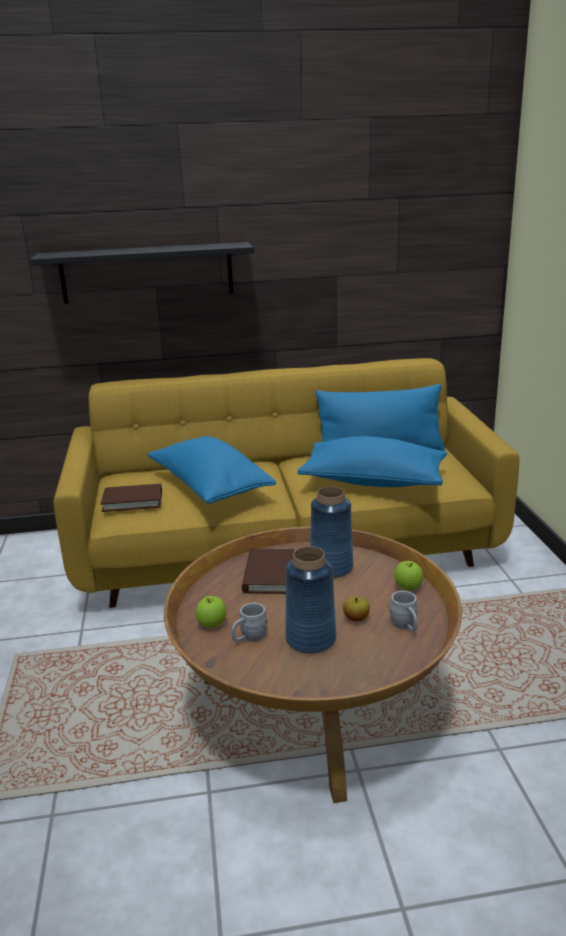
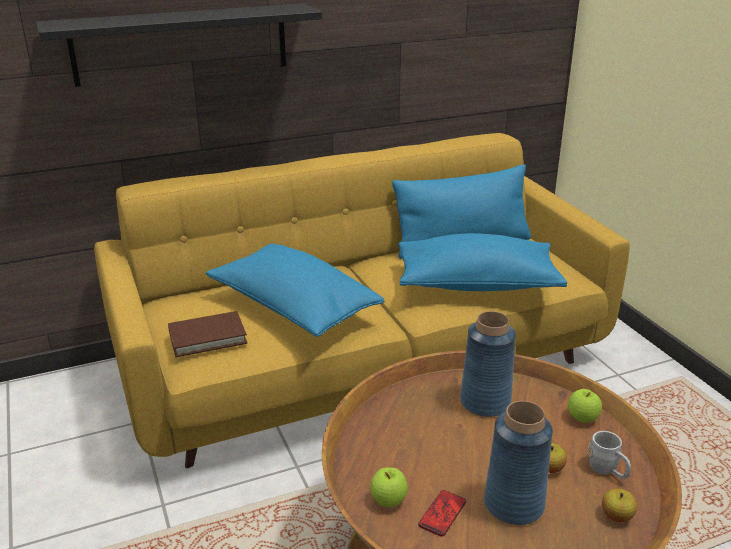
camera: 15 degrees left, 5 degrees up
(249, 638) = (442, 513): grey mug -> phone
(269, 575) = (419, 421): brown book -> none
(393, 658) = (617, 516): none -> apple

